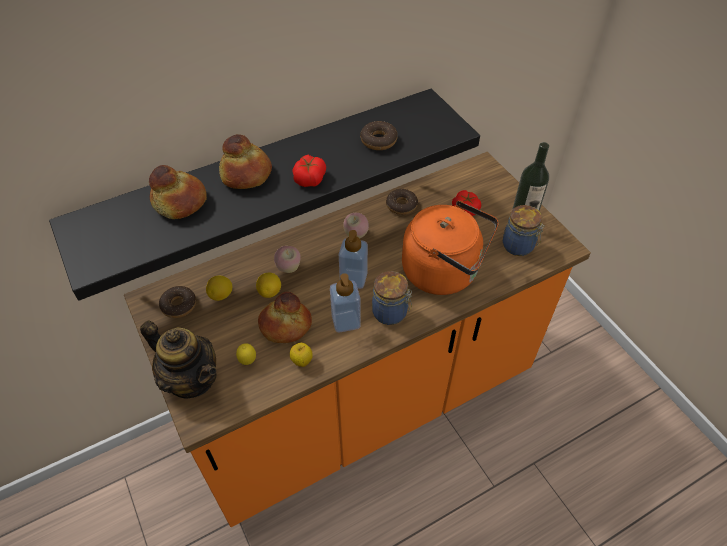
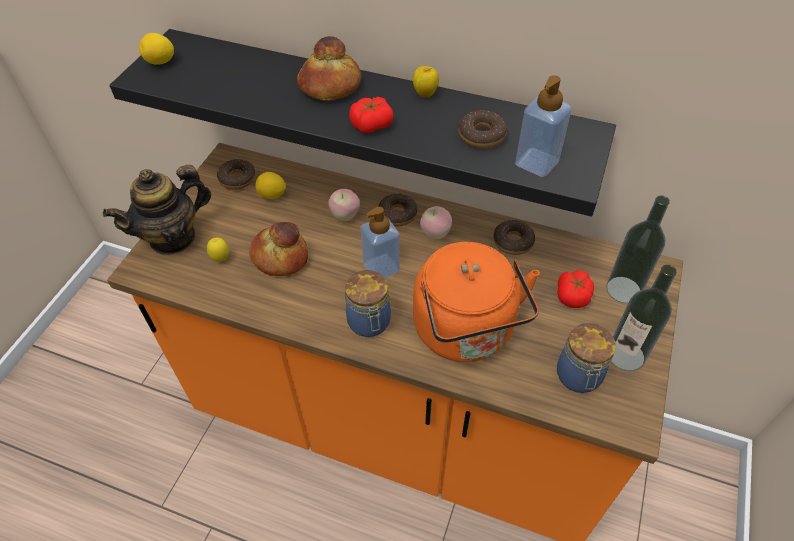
camera: 50 degrees right, 0 degrees up
(179, 202) = (254, 74): bread -> none
(191, 379) = (173, 238): teapot -> teapot turned 60 degrees clockwise
(270, 292) = (306, 222): lemon -> lemon (161, 62)
(302, 361) = (253, 295): apple -> apple (425, 94)
(319, 241) = (397, 214): none -> donut
(346, 321) = (326, 295): soap dispenser -> soap dispenser (536, 163)
(482, 187) = (623, 289): none -> bottle

